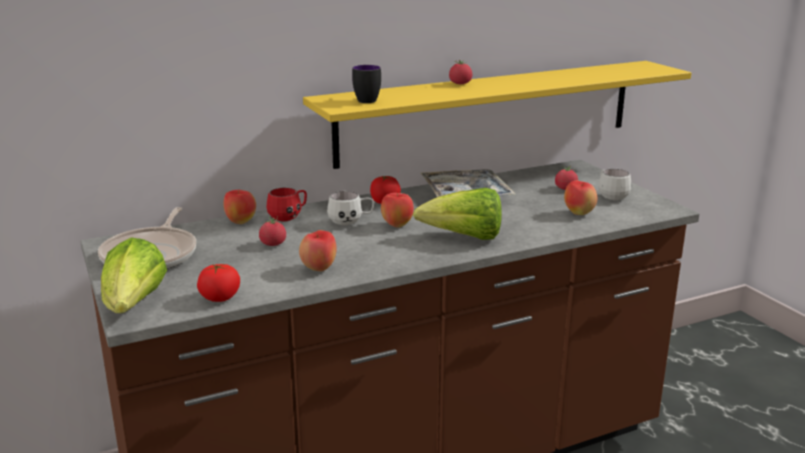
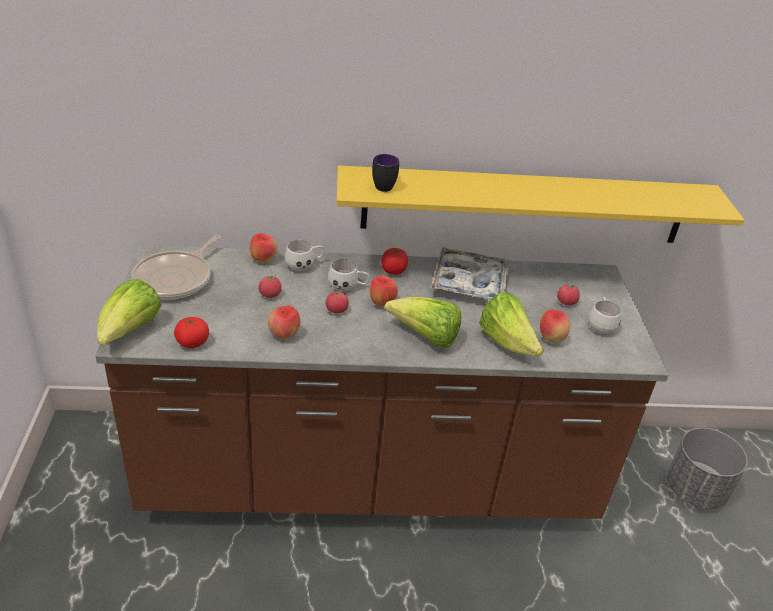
camera: 20 degrees right, 15 degrees up
(289, 217) = (304, 265): red mug -> white mug
(460, 84) = (490, 180): tomato -> tomato (336, 310)
(544, 224) = (507, 342): none -> lettuce
(708, 377) = (695, 490): none -> grey planter

